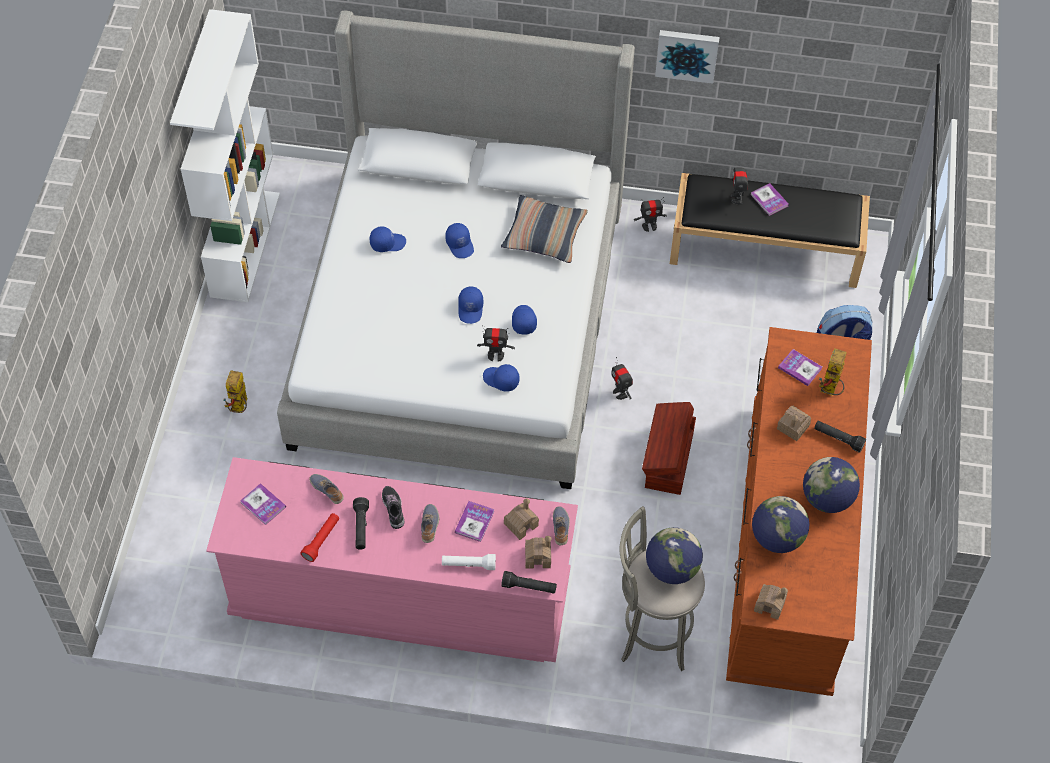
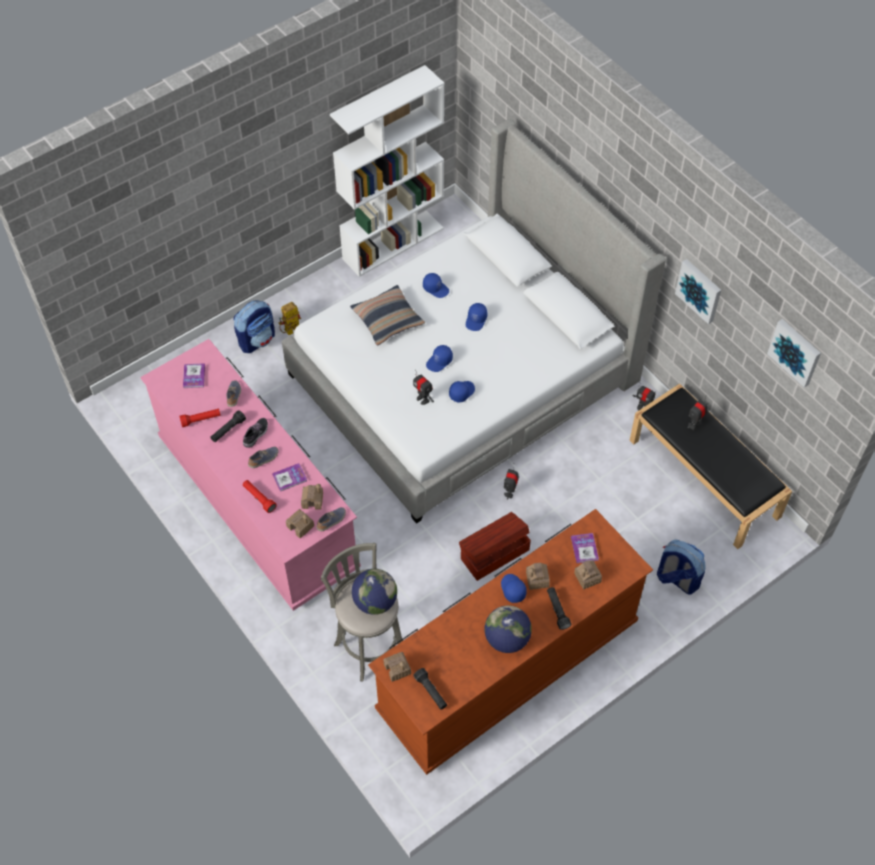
camera: 45 degrees right, 0 degrees up
(214, 442) = (257, 340): none -> backpack
(468, 565) = (259, 498): white flashlight -> red flashlight
(501, 380) = (409, 415): blue cap -> blue cap (512, 589)
(529, 587) = (276, 539): black flashlight -> black flashlight (431, 692)
(544, 235) = (532, 352): pillow -> pillow (387, 320)
(769, 200) = (715, 441): book -> none
(777, 538) = (448, 635): globe -> none
(830, 391) = (587, 578): toy robot -> toy house
(840, 46) = (795, 351): none -> picture

